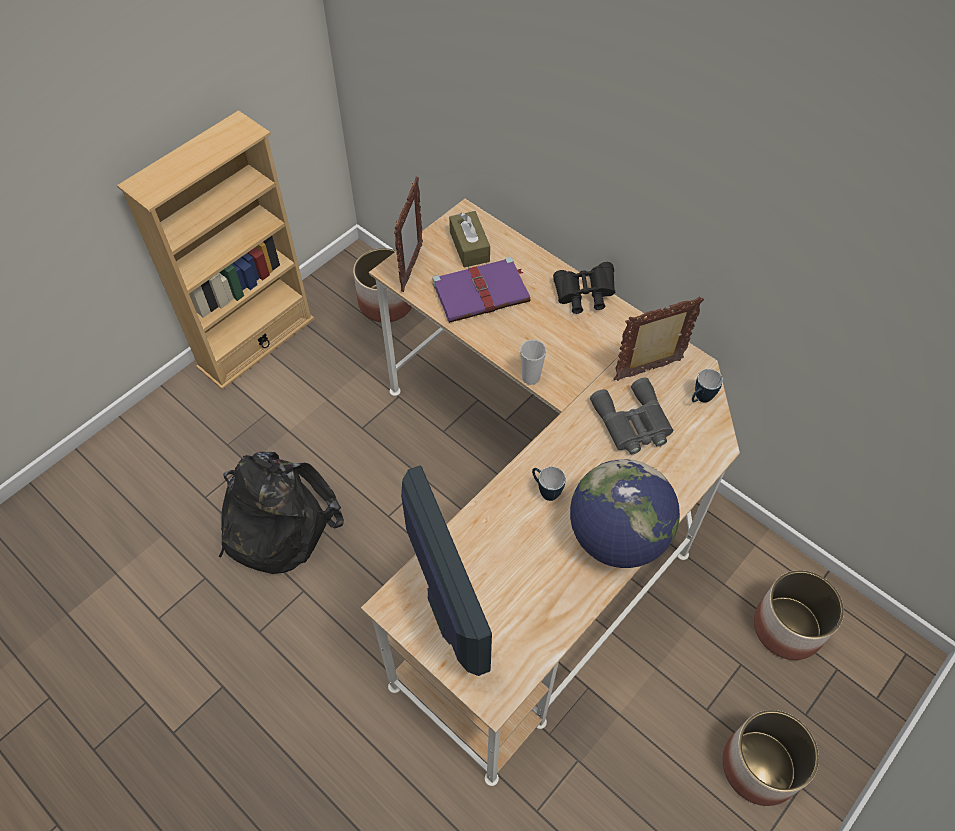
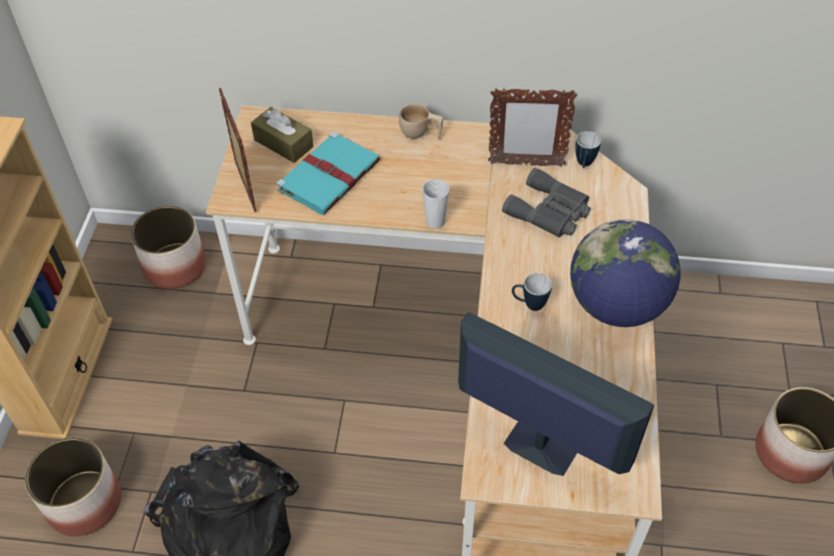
camera: 35 degrees left, 5 degrees down
(482, 292) = (330, 175): purple book -> turquoise book
(583, 296) = (420, 134): black binoculars -> beige cup
(649, 370) = (525, 164): picture frame -> picture frame turned 120 degrees counterclockwise
(786, 626) = (724, 334): planter -> planter (83, 502)

